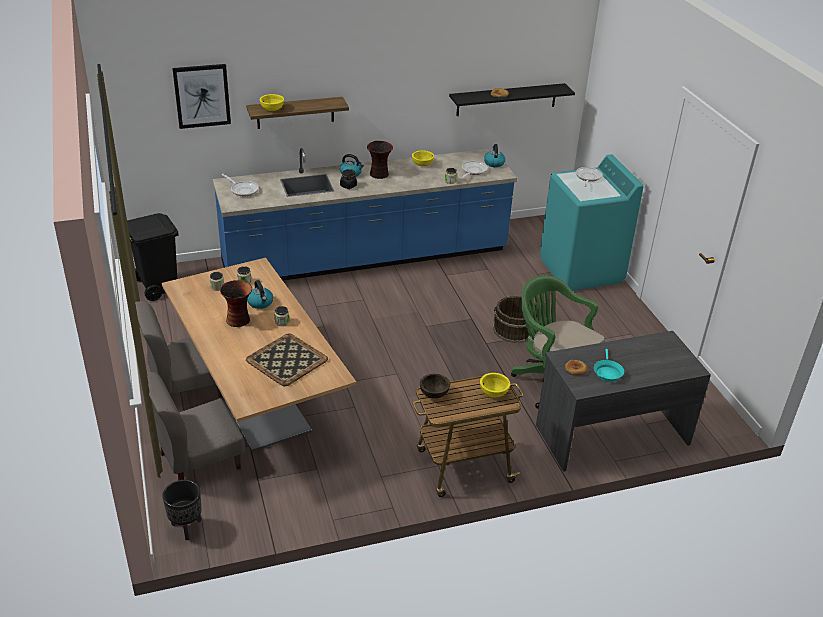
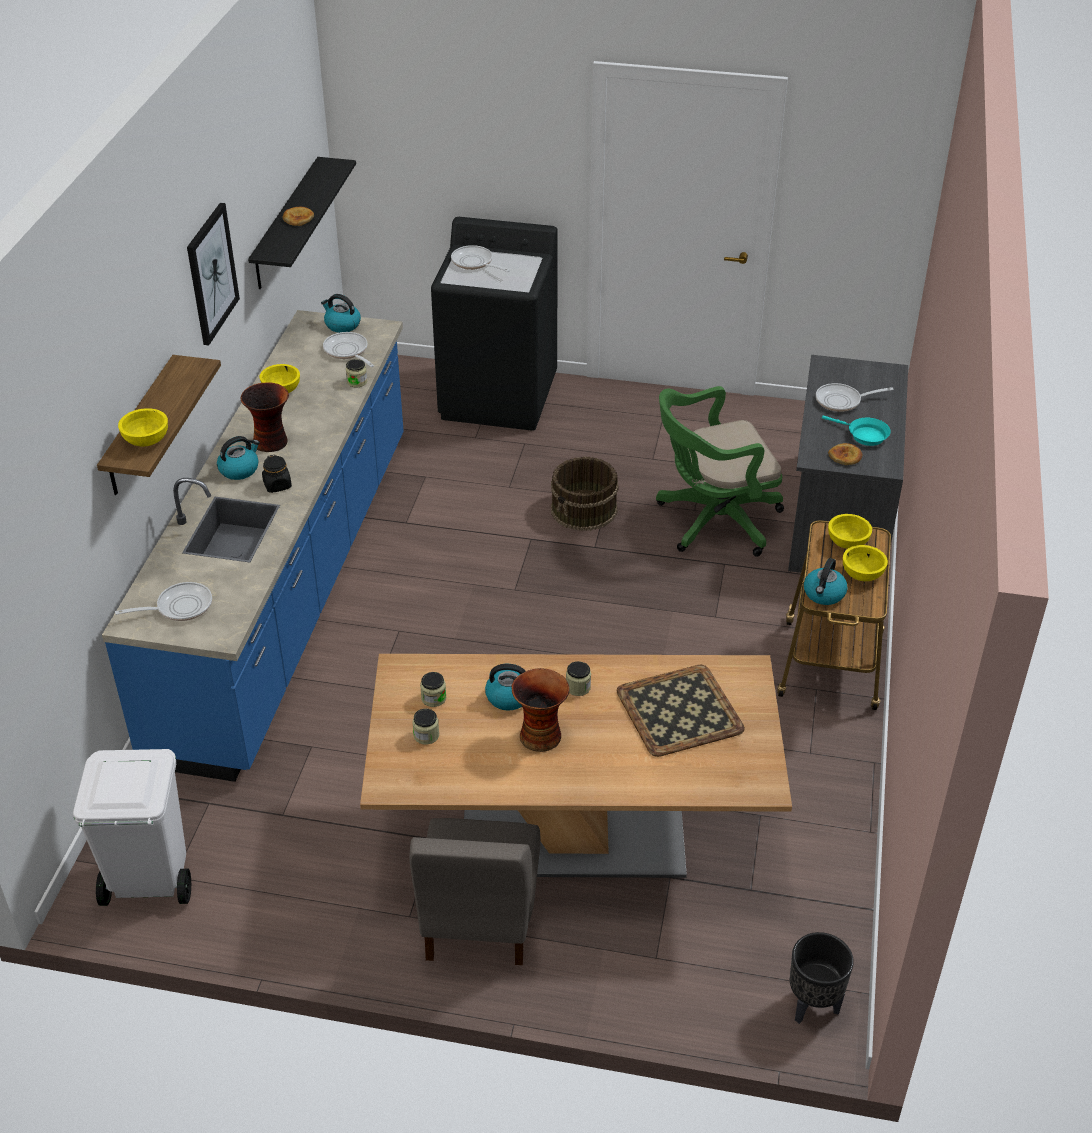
camera: 60 degrees left, 5 degrees up
(157, 287) = (149, 881): black trash can -> white trash can
(199, 461) = (671, 949): grey chair -> none
(202, 96) = (53, 496): picture -> picture (211, 273)
(434, 393) = (824, 594): brown bowl -> kettle
(468, 406) = (862, 574): none -> yellow bowl
(581, 270) = (499, 397): turquoise washing machine -> black washing machine
(635, 354) = (842, 401): none -> frying pan

